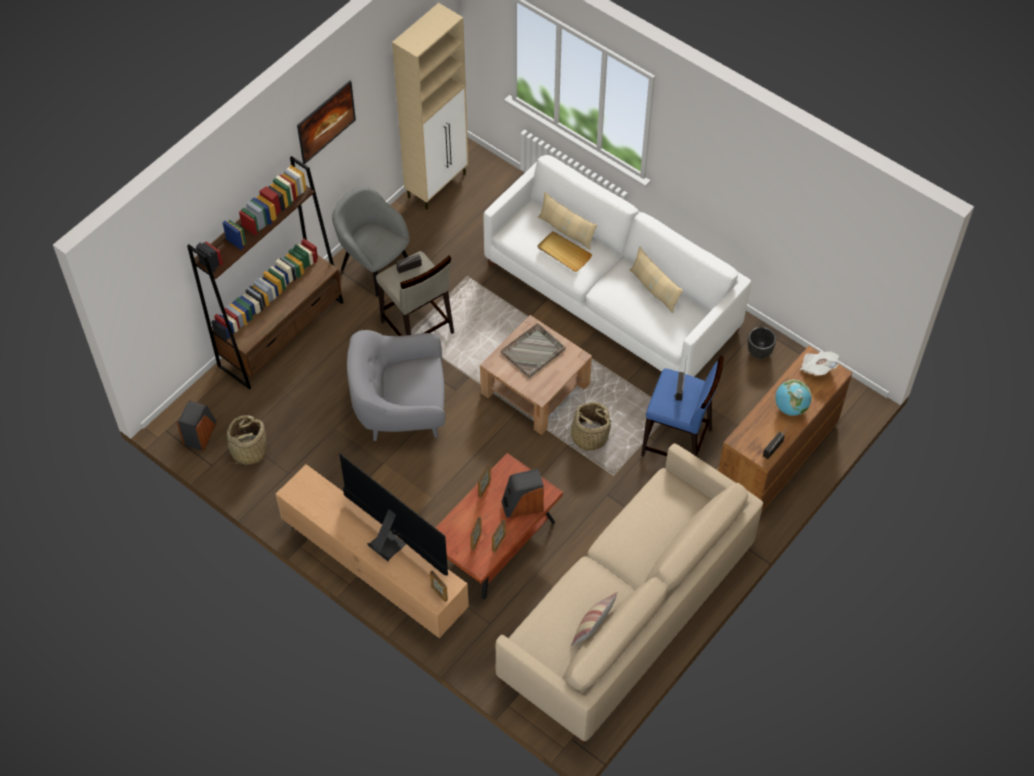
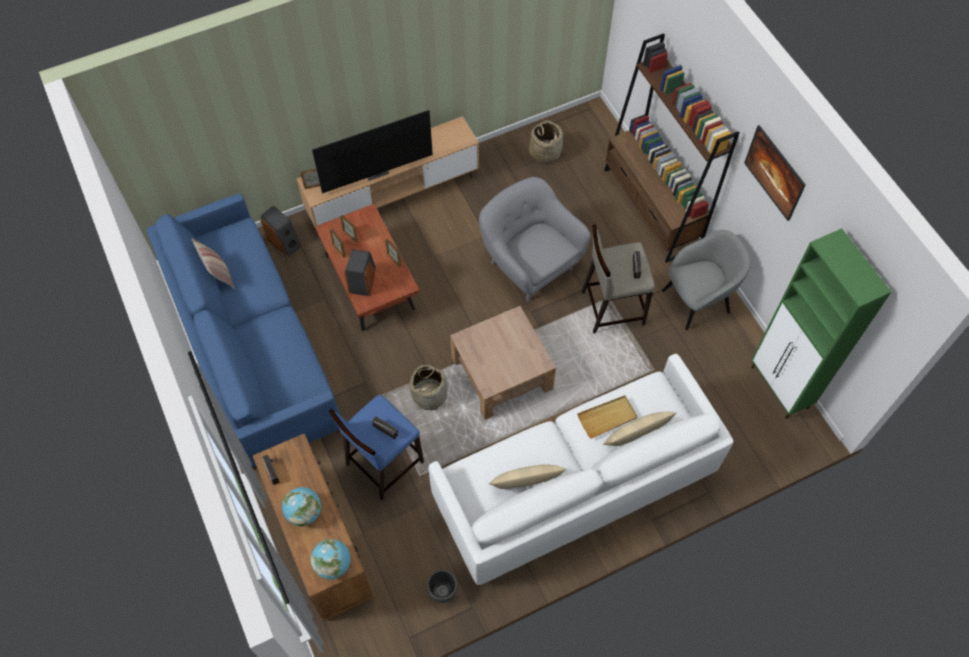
camera: 115 degrees right, 5 degrees up
(200, 434) = (576, 128): speaker -> speaker (284, 242)
(401, 411) = (529, 264): grey armchair -> grey armchair turned 60 degrees counterclockwise
(437, 185) = (779, 388): beige cabinet -> green cabinet
(533, 350) = (513, 353): grey tray -> none
(627, 612) = (252, 348): beige sofa -> blue sofa
(817, 367) = (333, 564): newspaper -> globe

